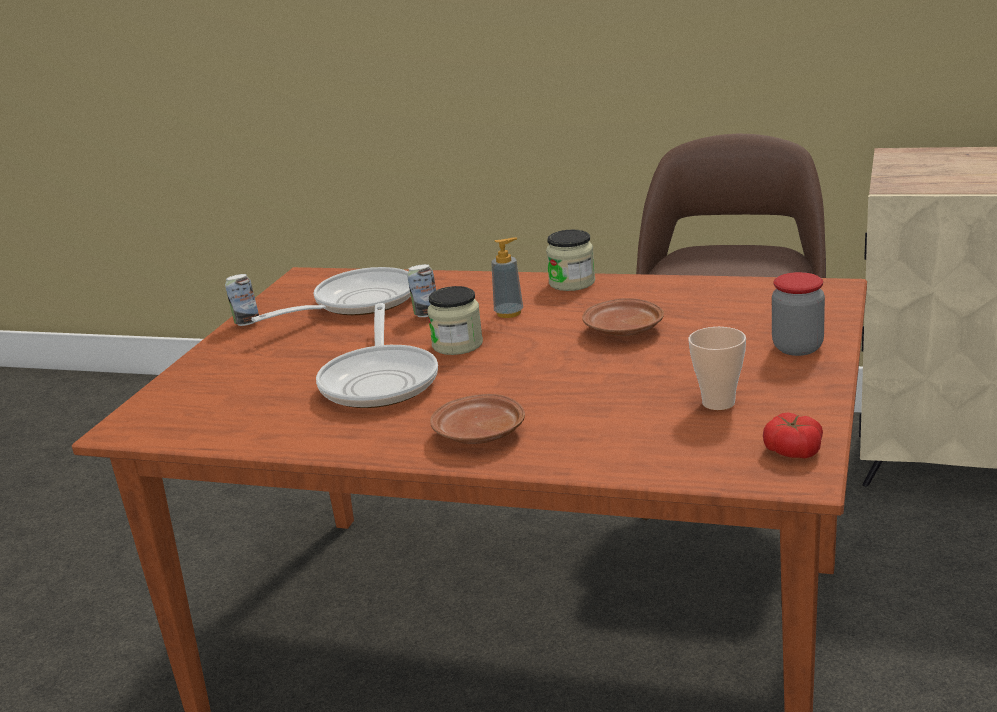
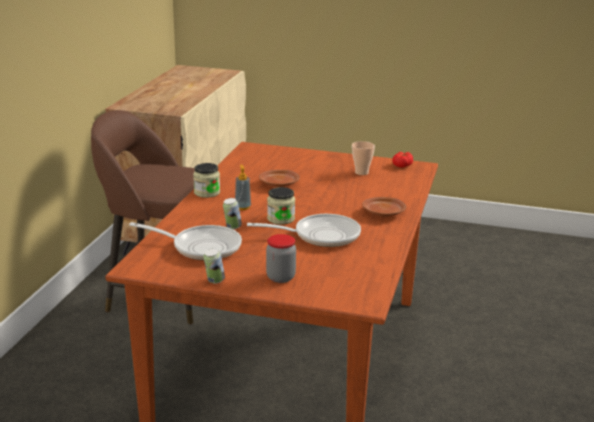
camera: 95 degrees left, 0 degrees up
(357, 303) = (201, 247): frying pan -> frying pan turned 150 degrees clockwise
(797, 348) = (312, 157): jar -> jar (280, 277)

